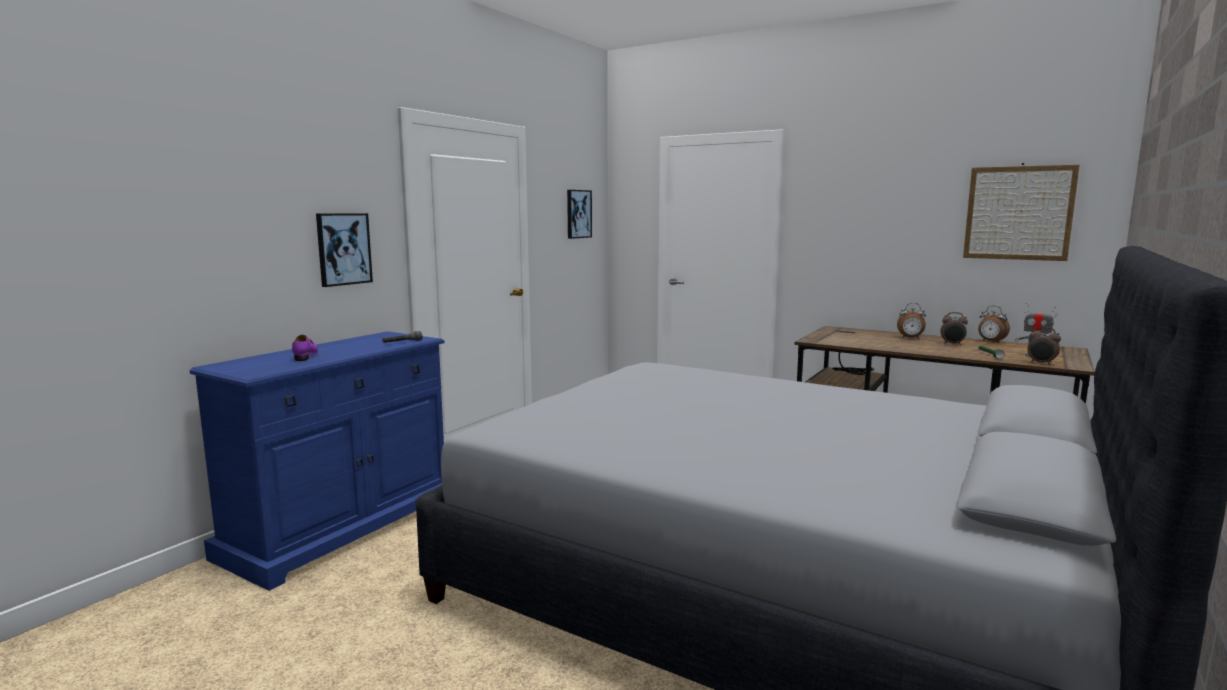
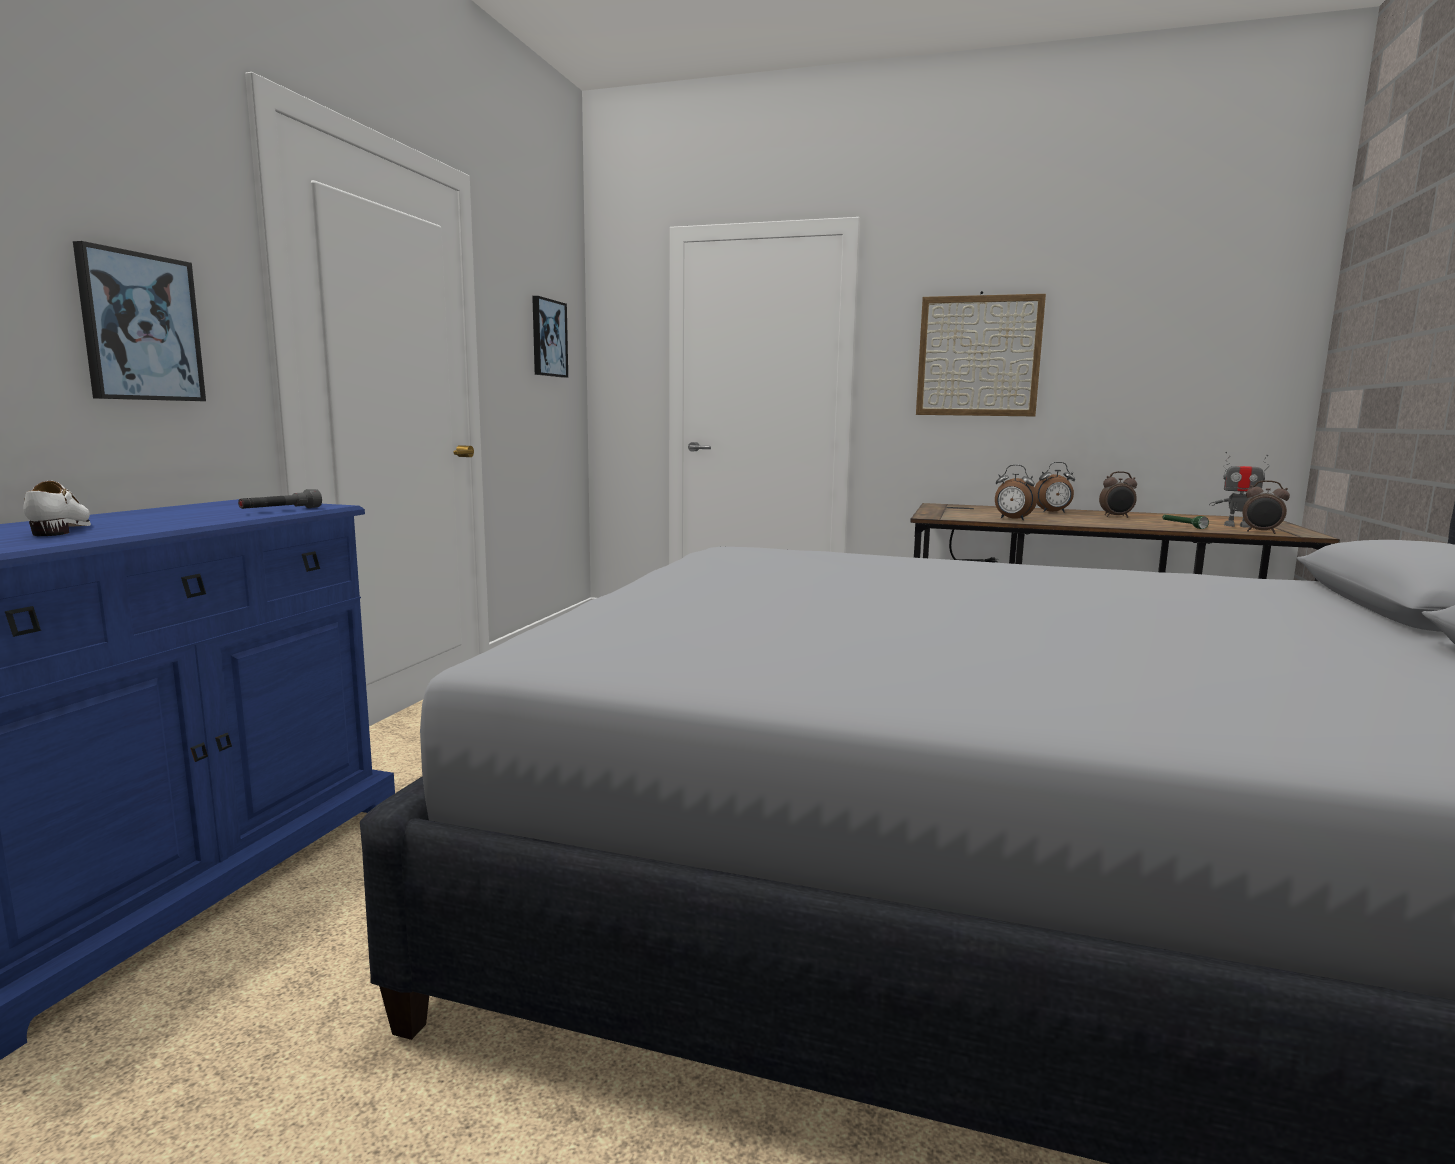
camera: 15 degrees left, 0 degrees up
(306, 356) = (62, 529): purple shoe -> white shoe
(991, 342) = (1156, 514): alarm clock -> alarm clock (1012, 519)
(1018, 211) = (1188, 334): picture -> picture (978, 354)

